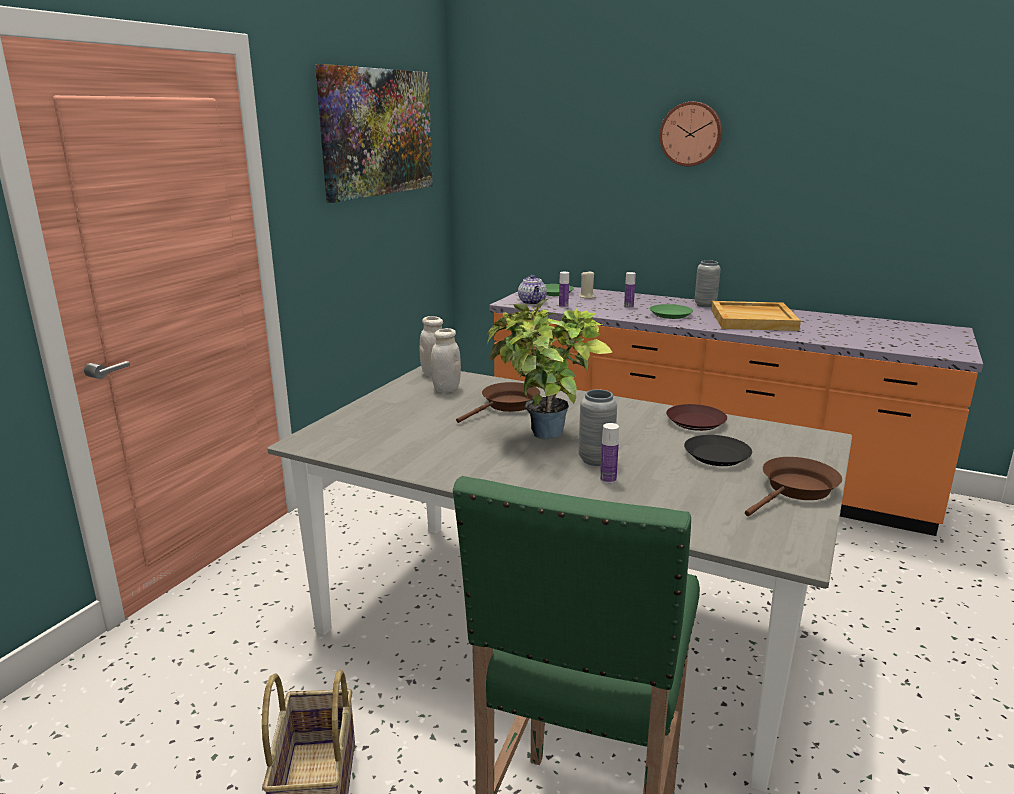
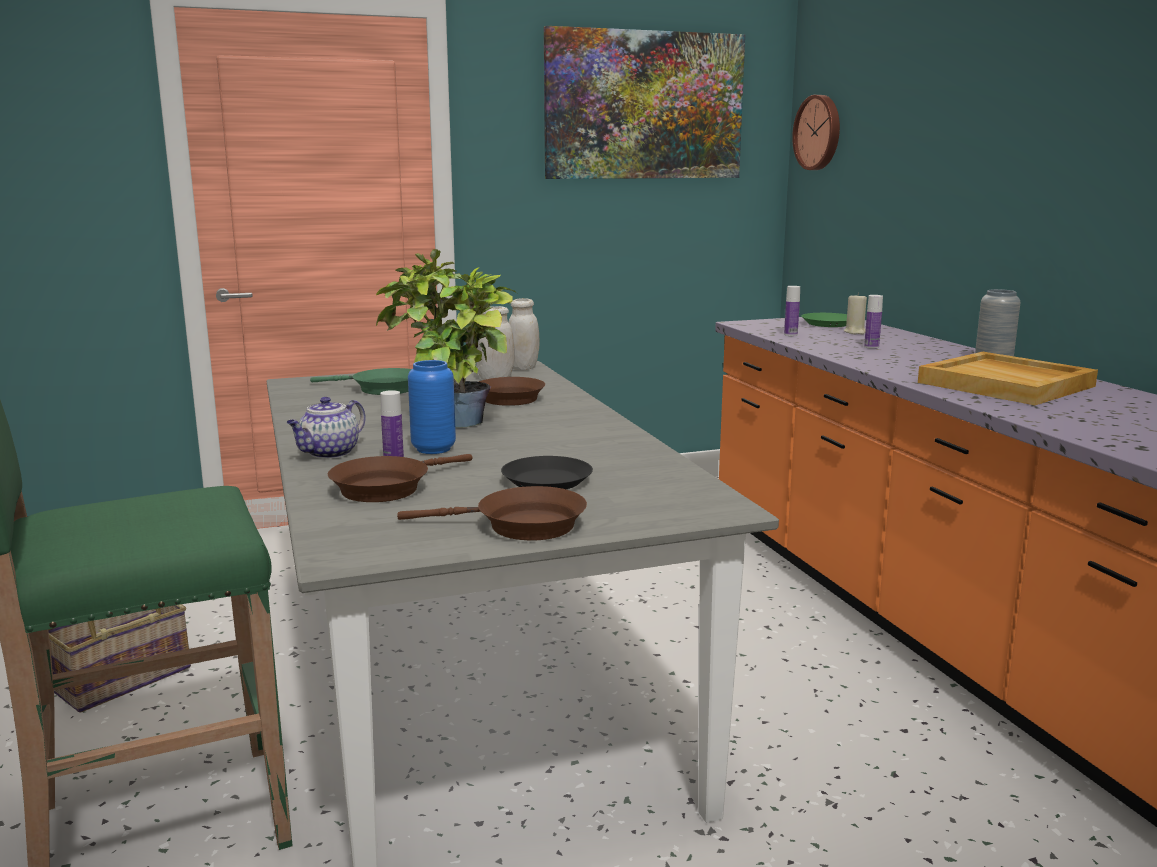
camera: 45 degrees right, 5 degrees down
(397, 424) = (381, 389): none -> green frying pan
(532, 302) = (768, 327): teapot -> teapot (329, 453)
(596, 460) = (433, 449): grey vase -> blue vase
(665, 499) = (387, 488): none -> brown frying pan
(670, 315) = (899, 361): green plate -> none
(691, 134) = (1023, 90): wall clock -> wall clock (819, 132)
(696, 422) = (628, 455): brown plate -> none

